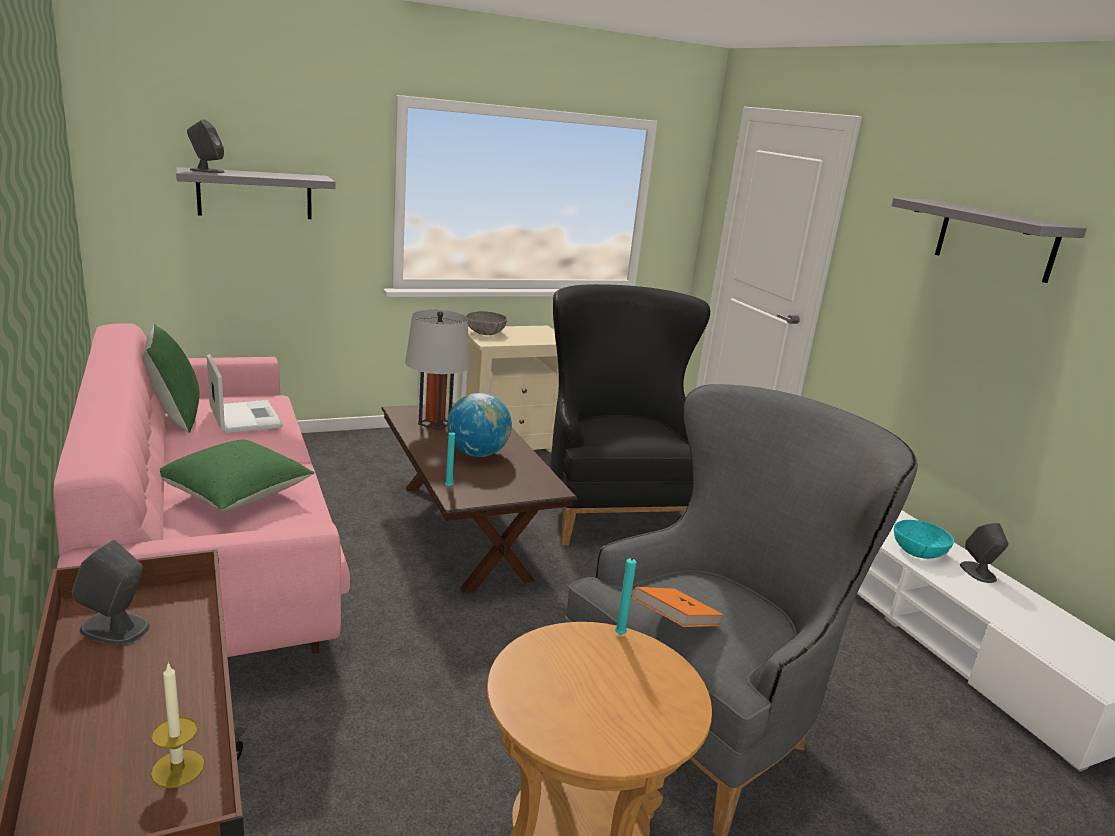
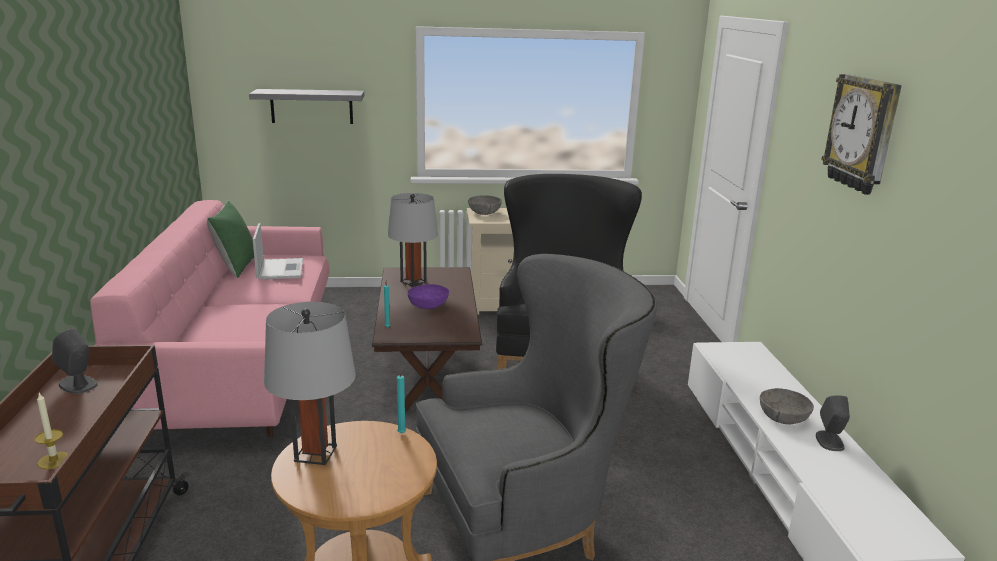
camera: 20 degrees right, 0 degrees up
(206, 171) = (273, 91): grey speaker -> none
(236, 494) = (238, 320): green pillow -> none
(477, 454) = (428, 305): globe -> purple bowl
(536, 682) = (315, 453): none -> grey table lamp
(674, 624) = (466, 436): orange book -> none
(918, 551) = (783, 417): turquoise bowl -> grey bowl
(995, 240) = (862, 133): grey shelf -> wall clock

